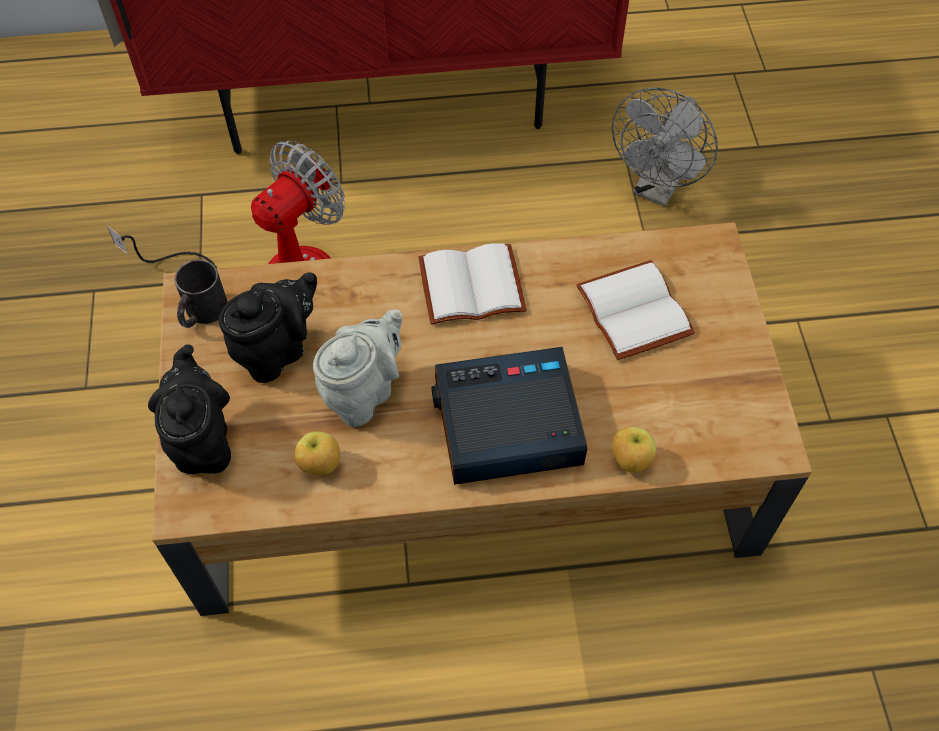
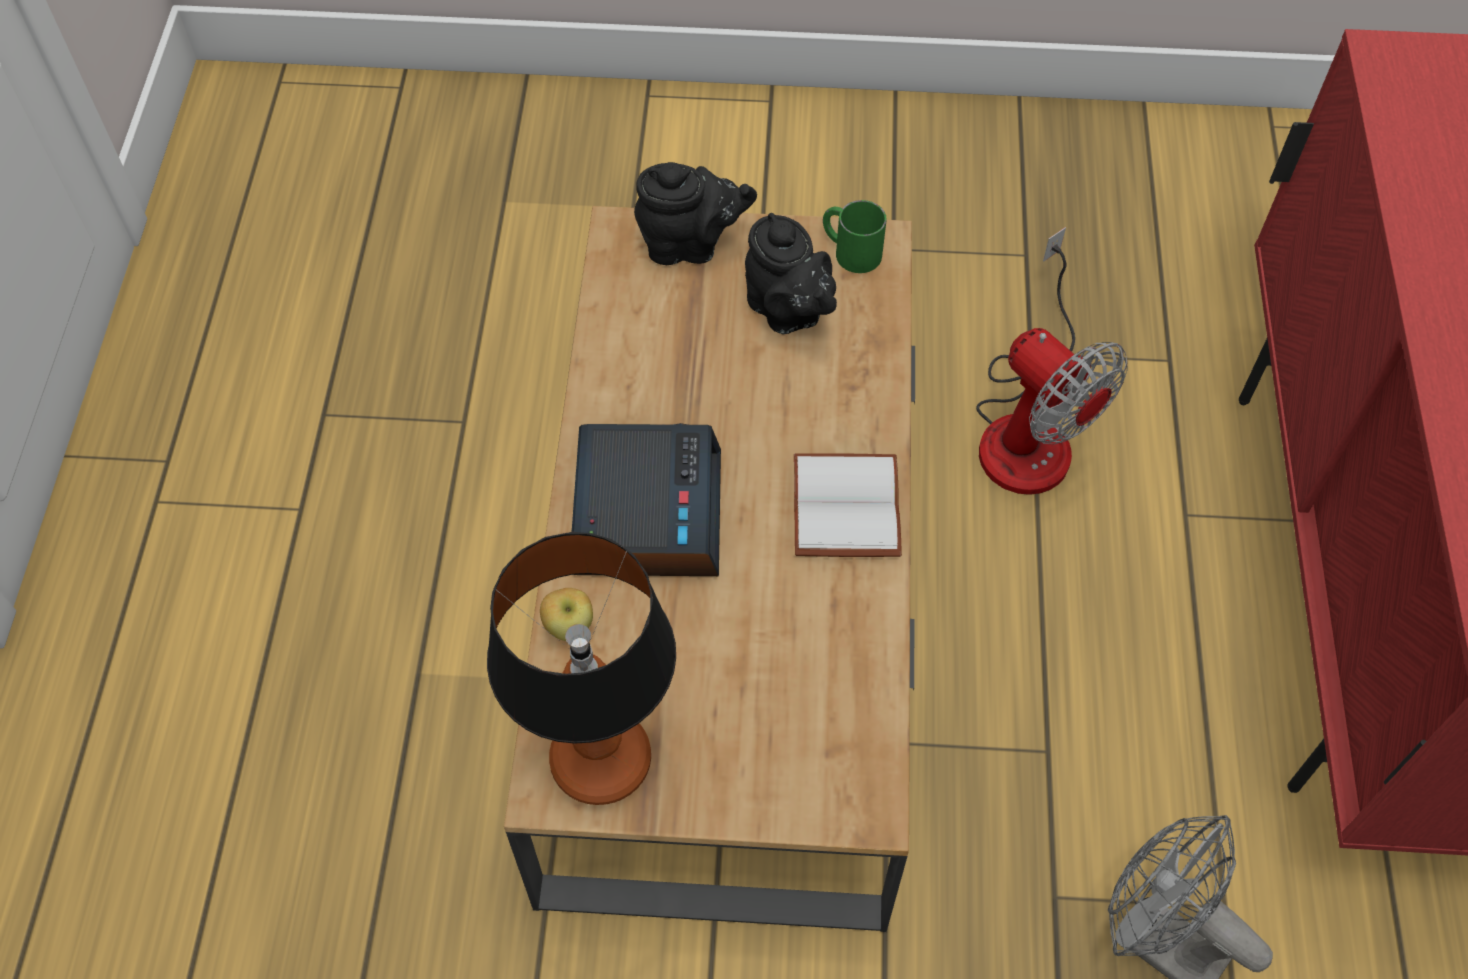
camera: 100 degrees right, 0 degrees up
(202, 313) = (850, 250): black mug -> green mug
(320, 465) = (638, 338): apple -> none
(364, 392) = (718, 384): grey teapot -> none
(637, 312) = (775, 684): white book -> none
(736, 413) = (603, 761): none -> table lamp

